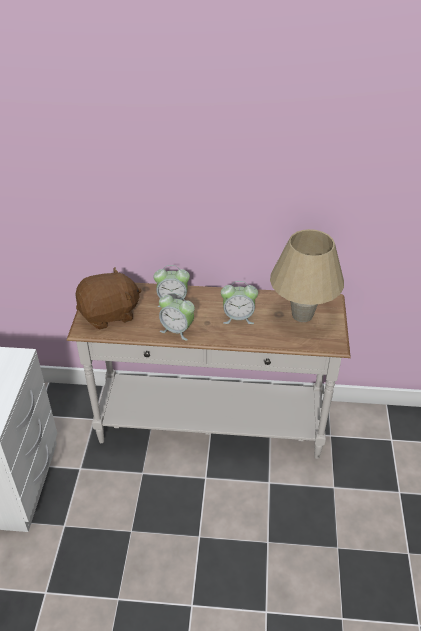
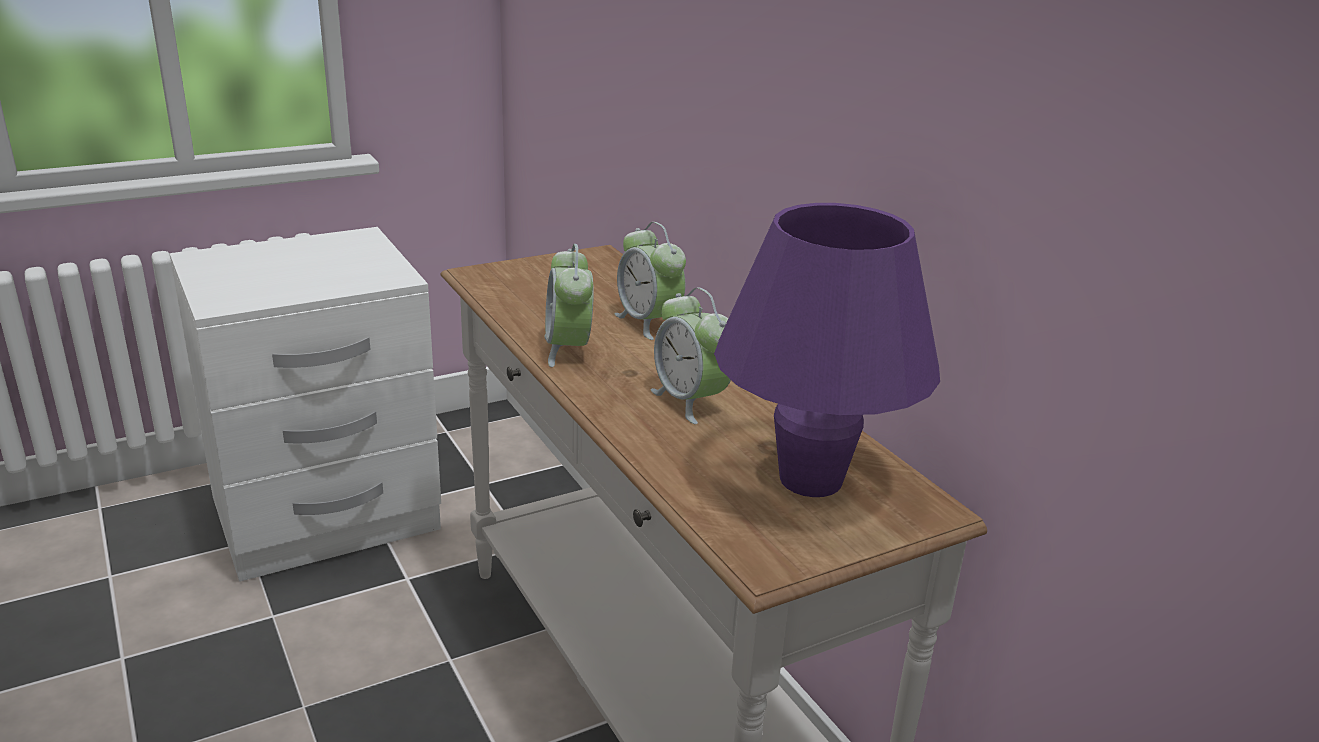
camera: 55 degrees right, 15 degrees down
(109, 314) = (539, 282): brown plush toy -> none
(302, 315) = (810, 479): beige table lamp -> purple table lamp

